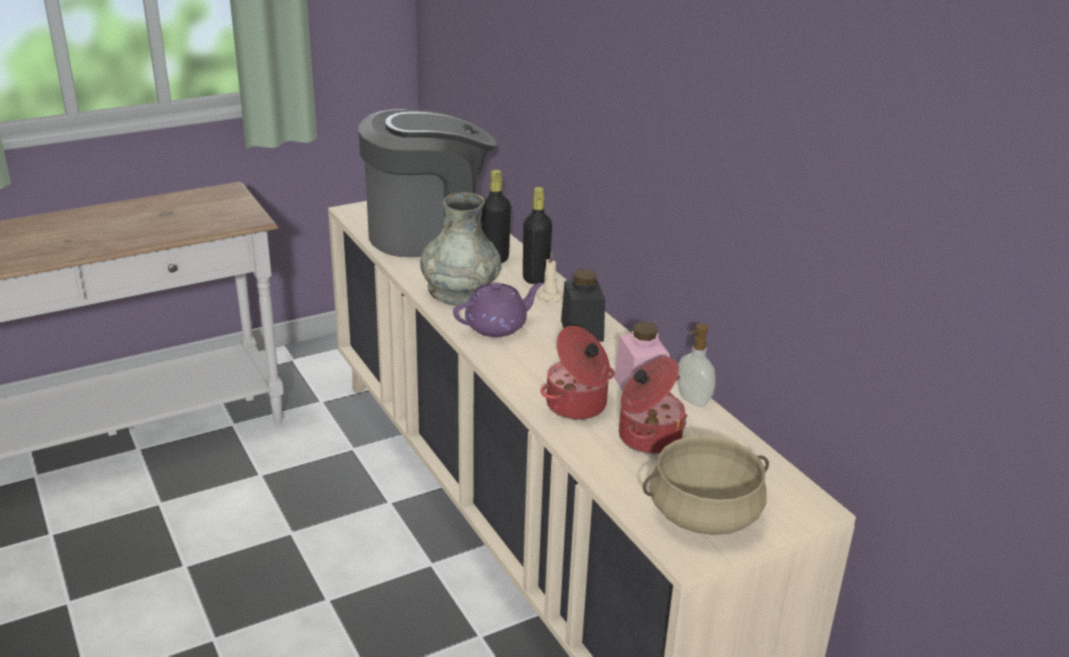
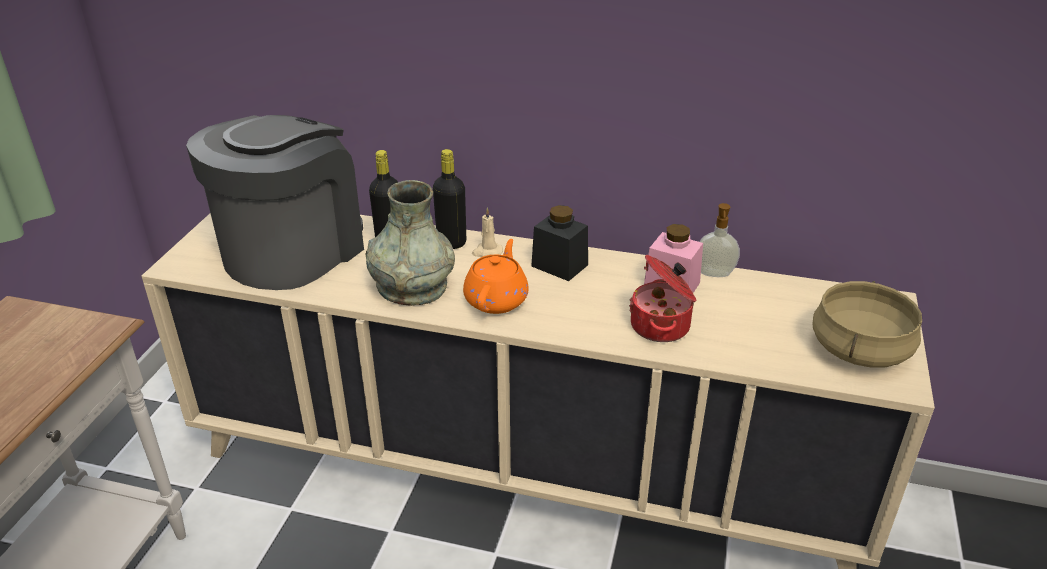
camera: 45 degrees left, 5 degrees up
(497, 326) = (497, 299): purple teapot -> orange teapot
(647, 437) = (739, 319): cooking pot -> none

